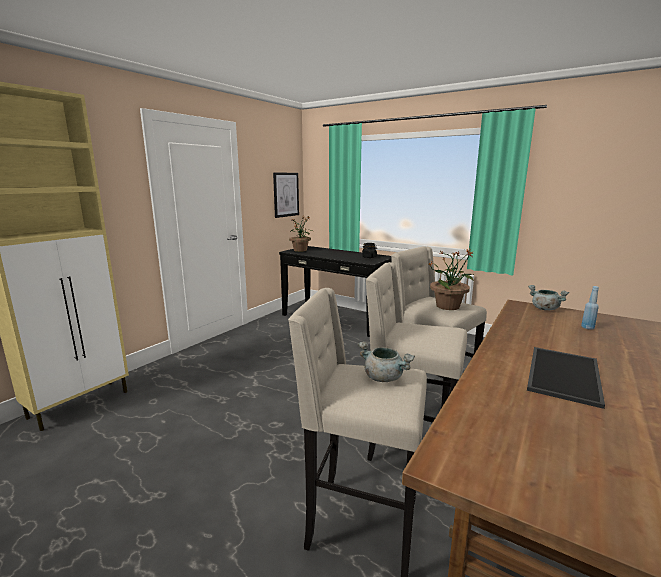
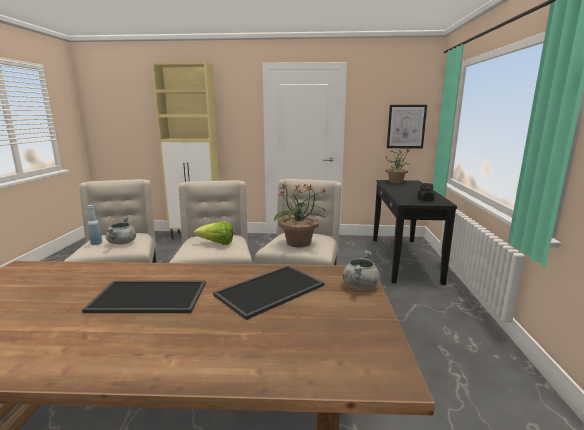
camera: 60 degrees right, 0 degrees up
(428, 332) = (217, 244): none -> lettuce
(552, 332) = (270, 291): none -> tray
(587, 328) = (309, 311): blue bottle -> blue bottle (96, 243)

